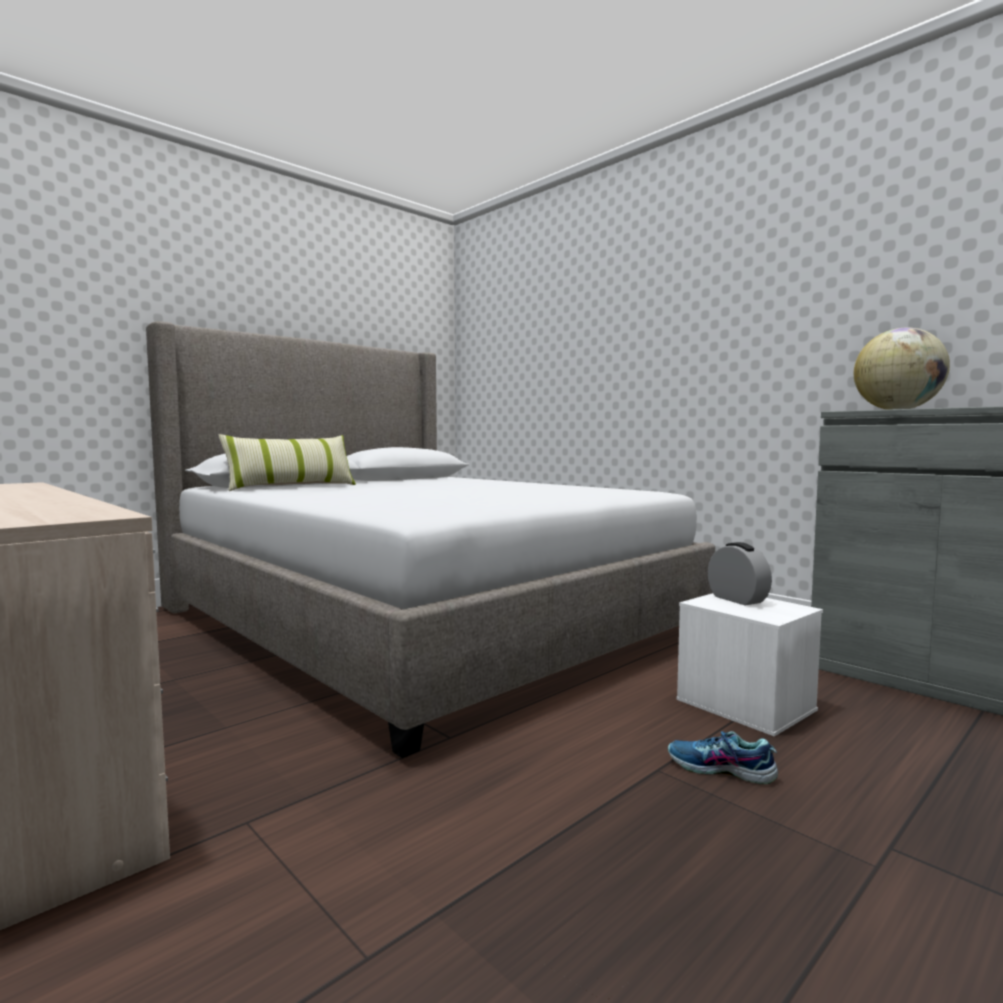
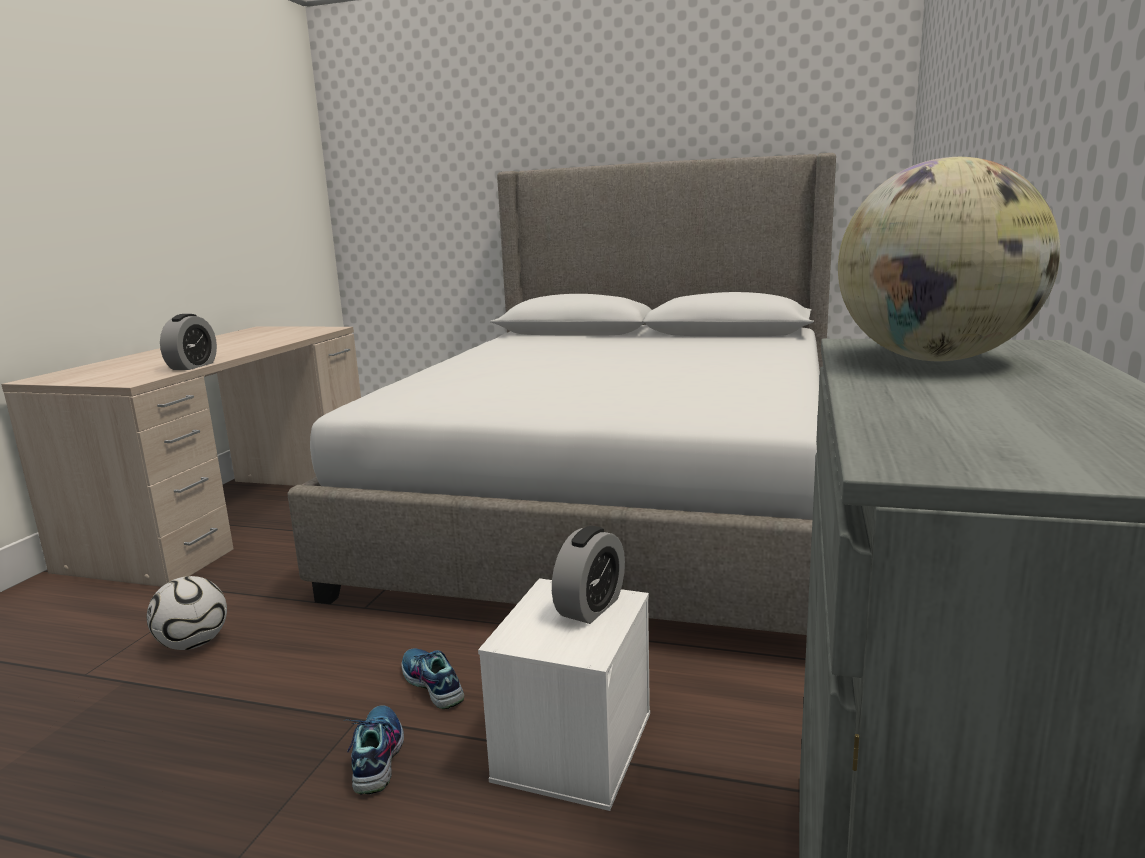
camera: 60 degrees right, 10 degrees up
(84, 504) = (192, 366): none -> alarm clock
(291, 487) = (552, 339): pillow -> none
(396, 848) = (194, 644): none -> football
(629, 732) = (431, 685): none -> shoe

